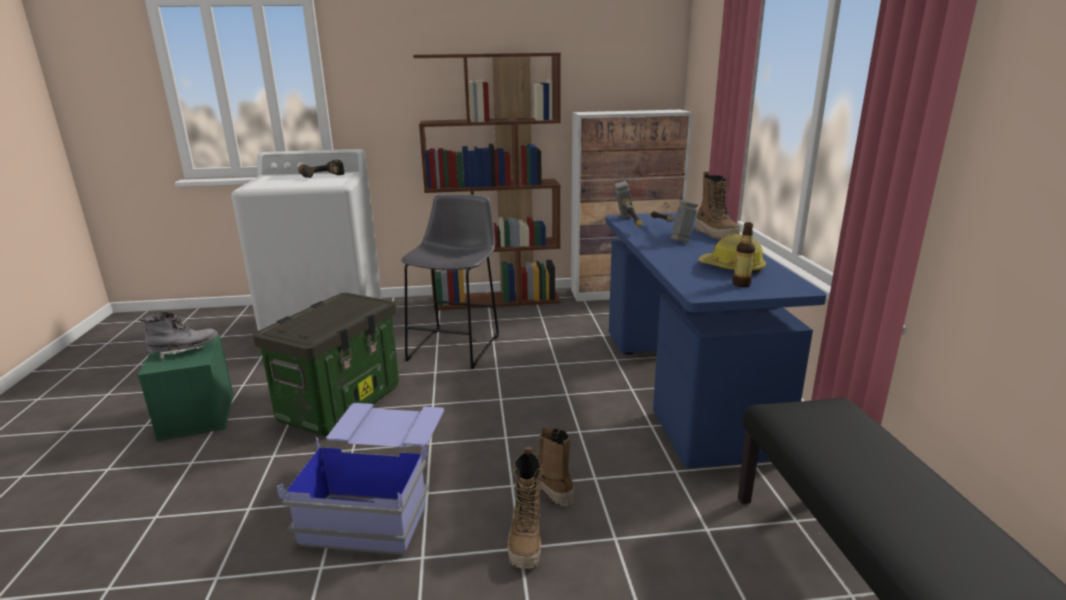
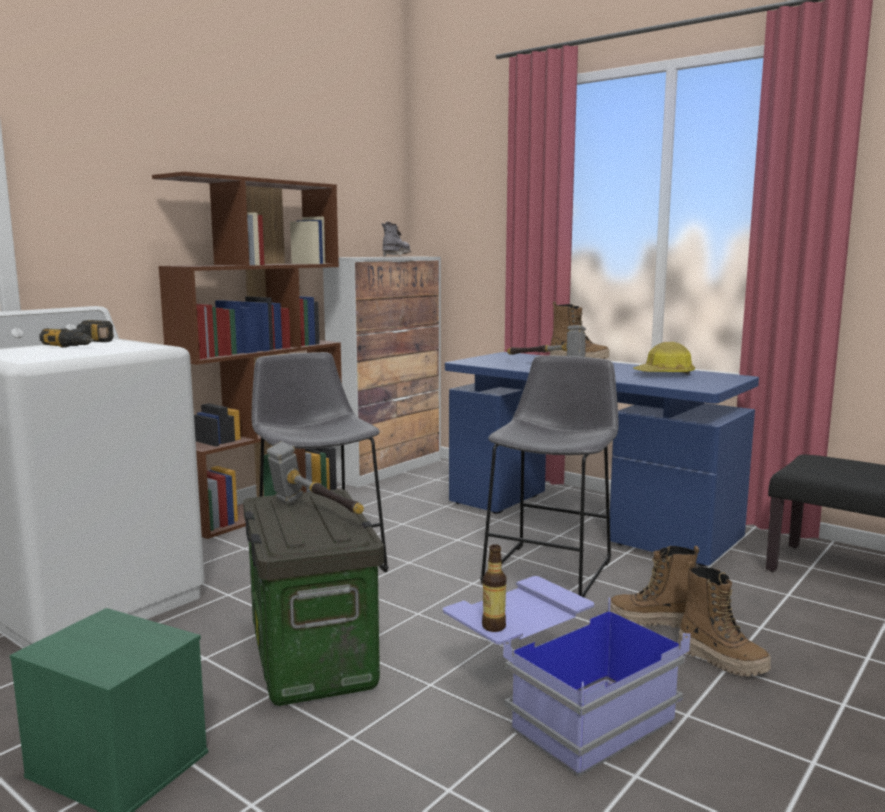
camera: 45 degrees left, 10 degrees down
(185, 351) = (106, 640): grey boot -> grey boot (396, 256)
(569, 412) = (551, 569): none -> grey stool
(629, 224) = (490, 364): hammer -> hammer (314, 511)
(741, 284) = (703, 380): bottle -> bottle (494, 627)

